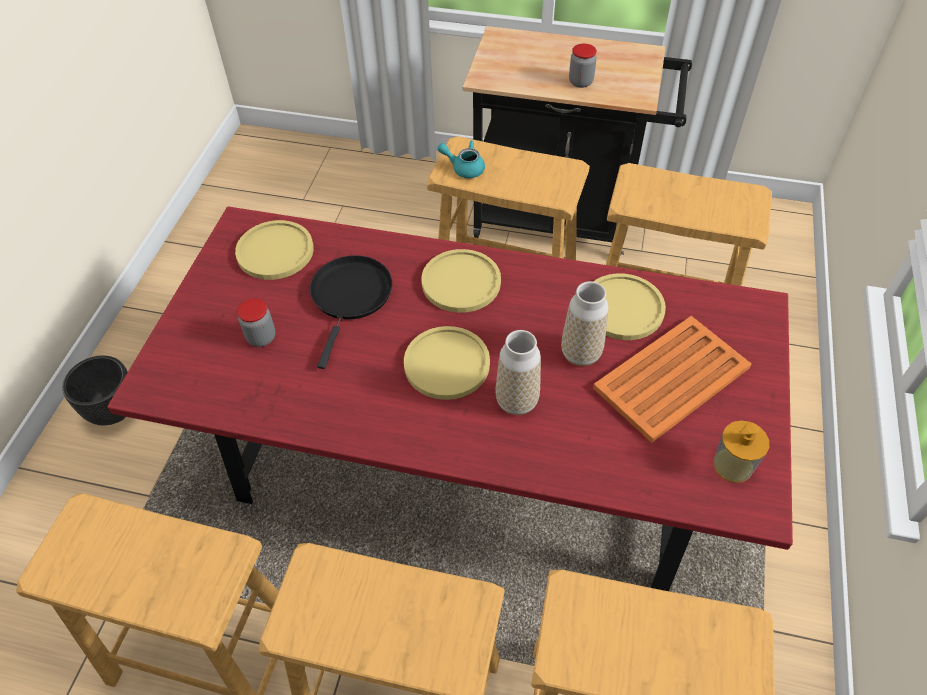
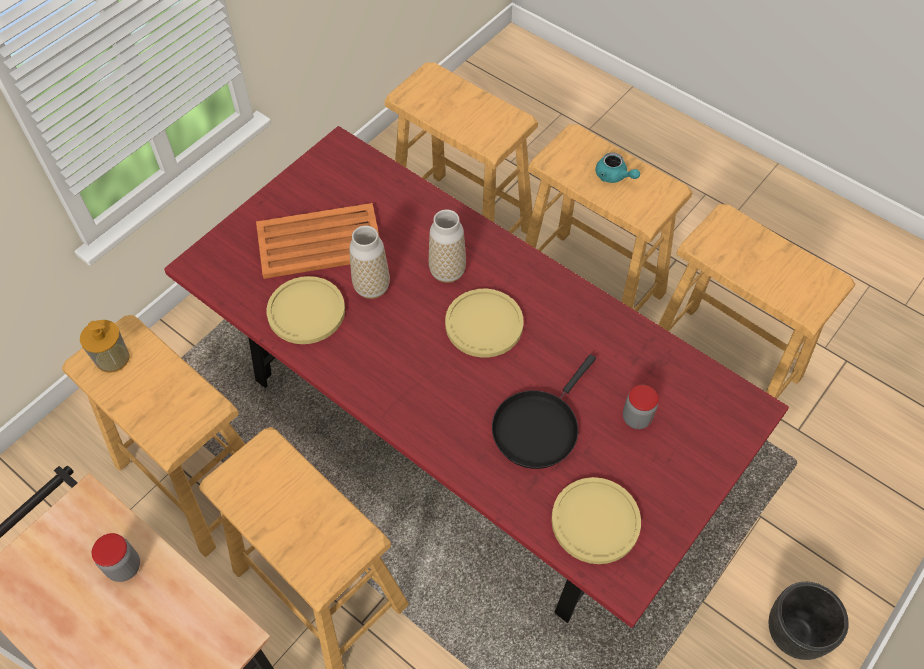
camera: 155 degrees left, 5 degrees up
(461, 282) = (427, 398): yellow plate -> none
(464, 168) = (338, 539): turquoise teapot -> turquoise teapot (614, 176)
(732, 465) = (332, 174): soap dispenser -> soap dispenser (112, 358)

